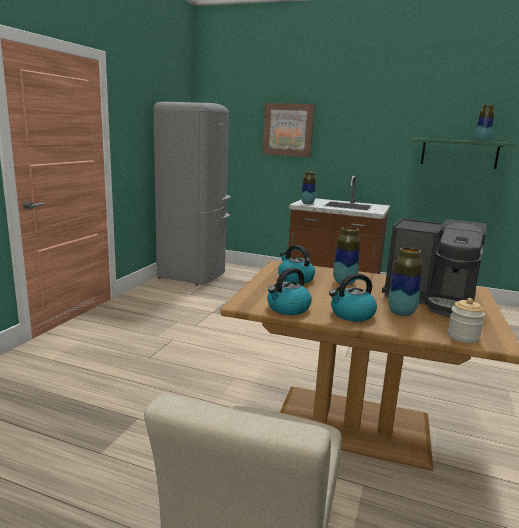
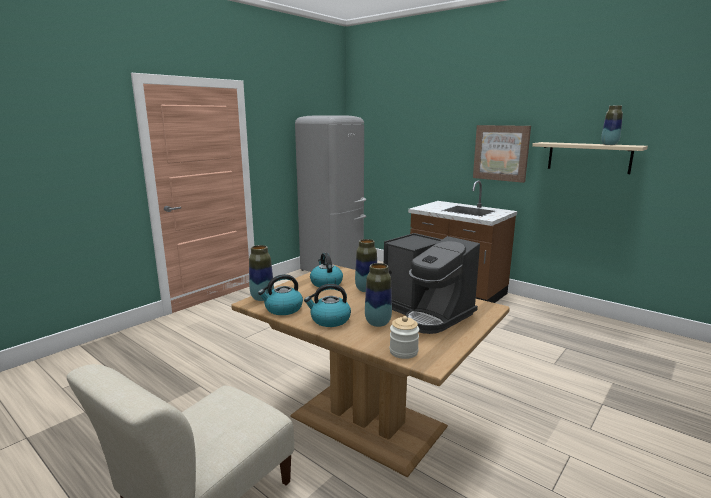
camera: 20 degrees right, 0 degrees up
(288, 130) = (422, 136): picture -> picture (501, 153)
(307, 203) = (428, 207): vase -> vase (262, 298)
(459, 153) = (589, 157): green shelf -> beige shelf

